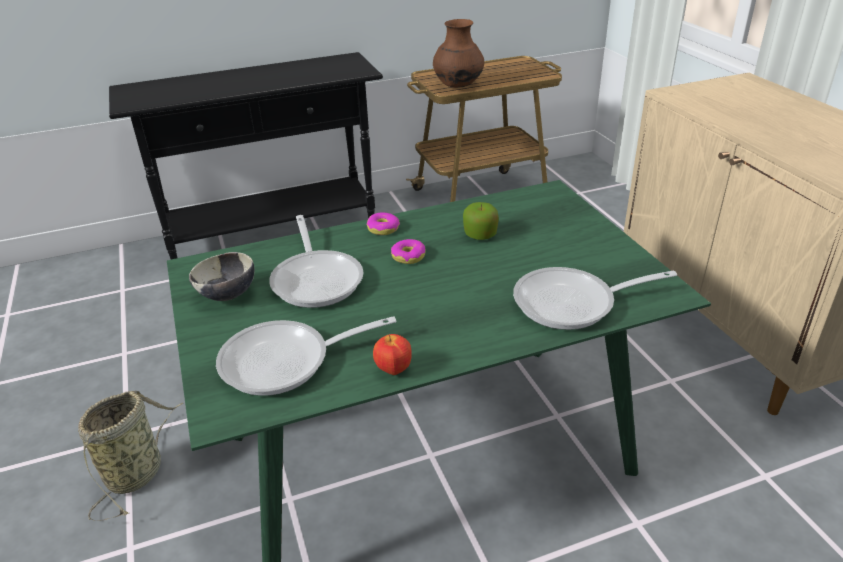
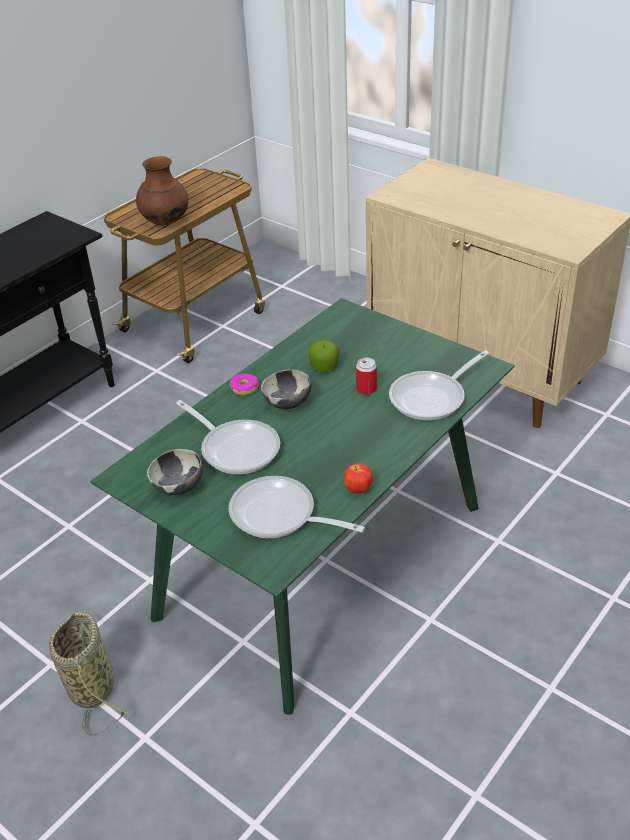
camera: 30 degrees left, 5 degrees up
(285, 362) = (279, 516): frying pan -> frying pan turned 75 degrees clockwise
(408, 256) = (287, 404): donut -> bowl
(504, 270) = (366, 389): none -> can

